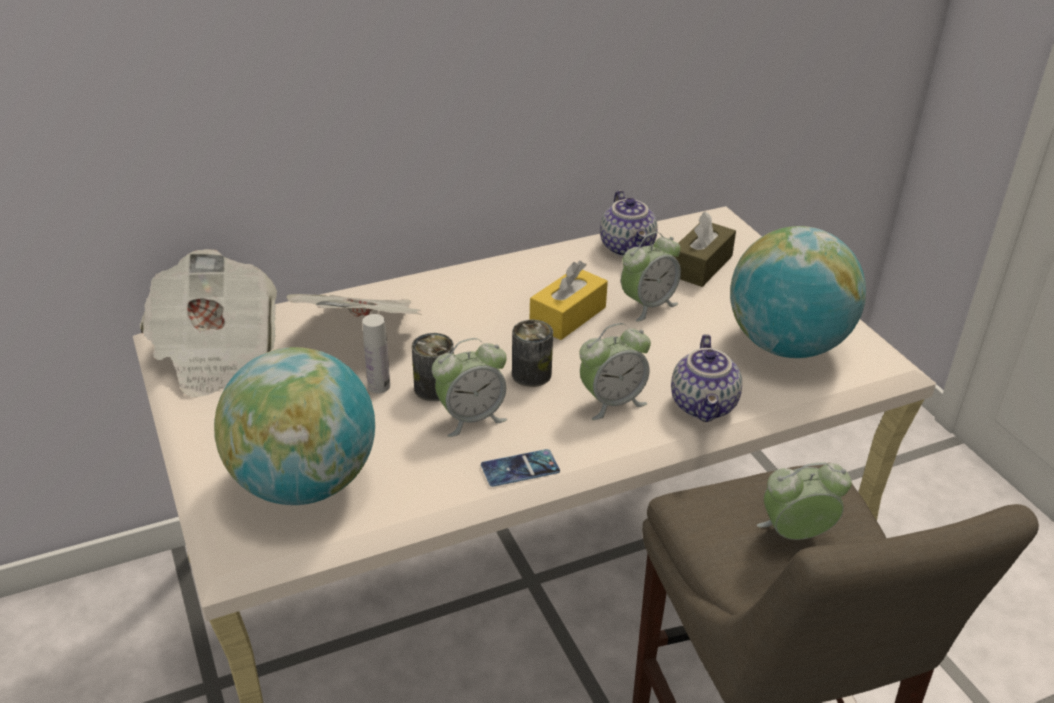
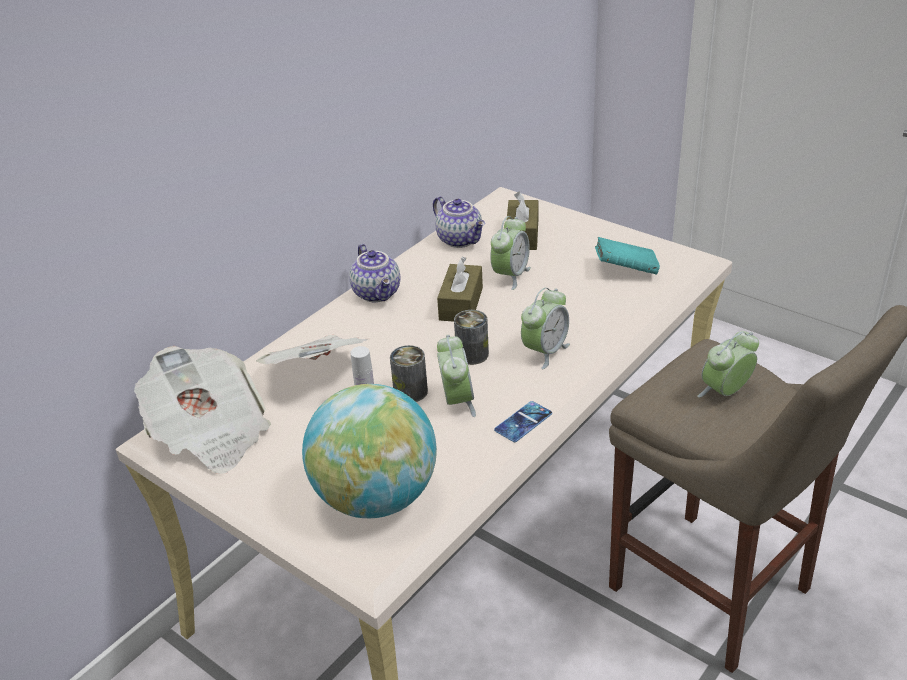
camera: 25 degrees left, 0 degrees up
(471, 418) = (457, 401): alarm clock -> alarm clock turned 45 degrees counterclockwise
(568, 316) = (461, 304): yellow tissue box -> brown tissue box
(705, 406) = (608, 330): teapot -> teapot (378, 293)
(786, 345) = (626, 270): globe -> turquoise book

